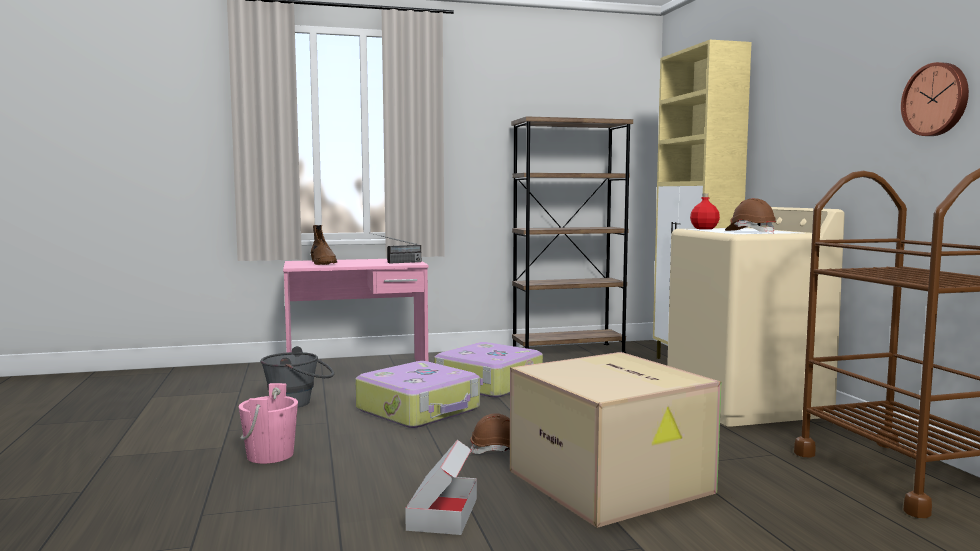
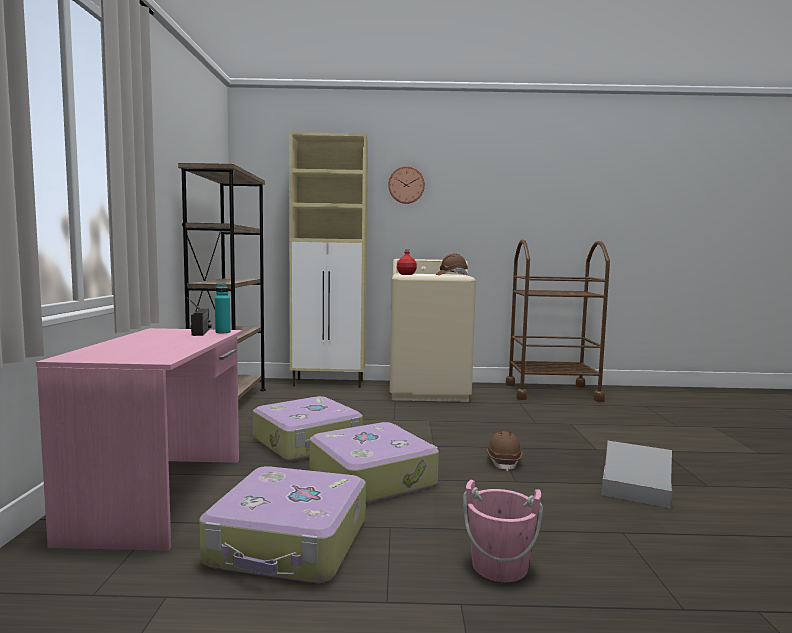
camera: 75 degrees left, 0 degrees up
(299, 403) = (289, 542): grey bucket -> suitcase
(323, 263) = (138, 350): brown boot -> none
(409, 263) = (223, 332): none -> turquoise bottle
(612, 482) = (566, 441): cardboard box -> none
(936, 99) = (523, 204): wall clock -> wall clock (406, 185)

